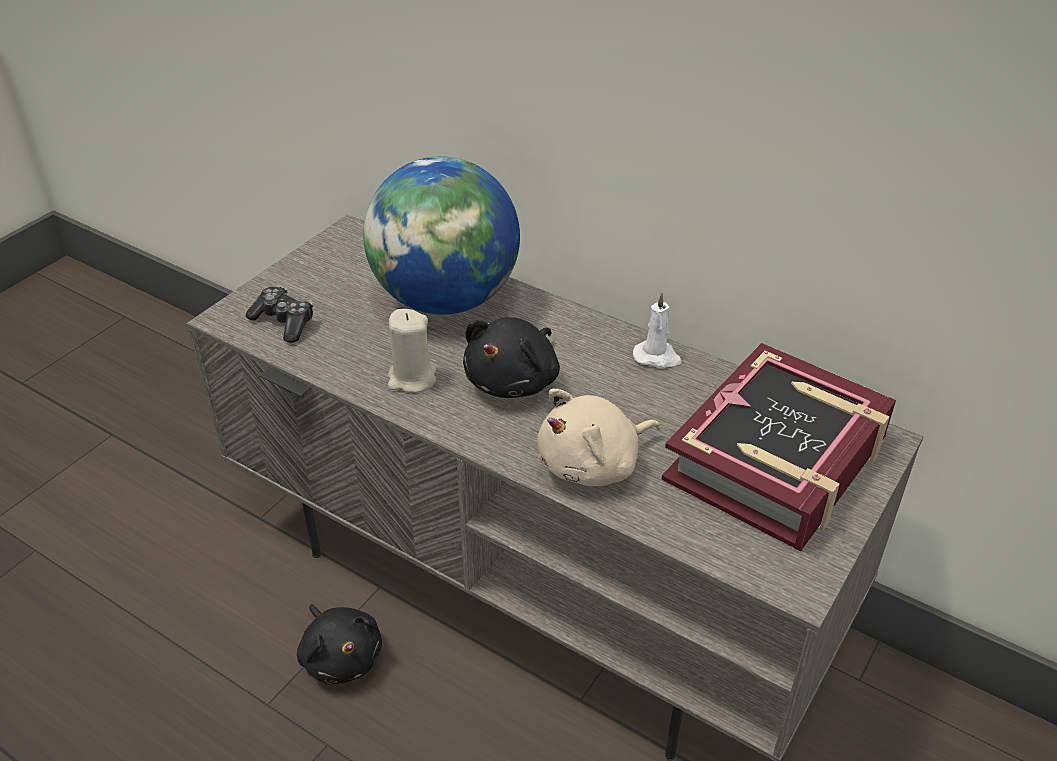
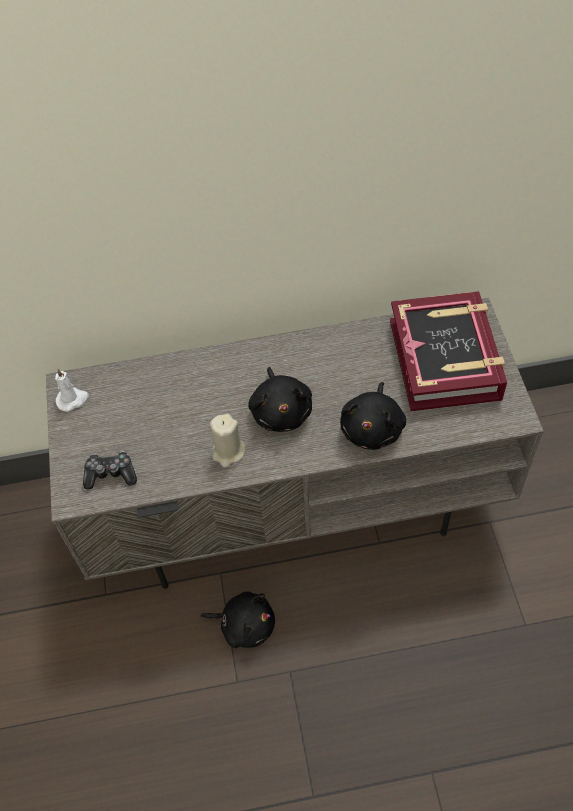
camera: 40 degrees left, 15 degrees up
(446, 300) = (183, 389): globe -> none
(594, 464) = (373, 428): beige plush toy -> black plush toy
(657, 357) = (332, 342): white candle -> white candle (72, 399)

